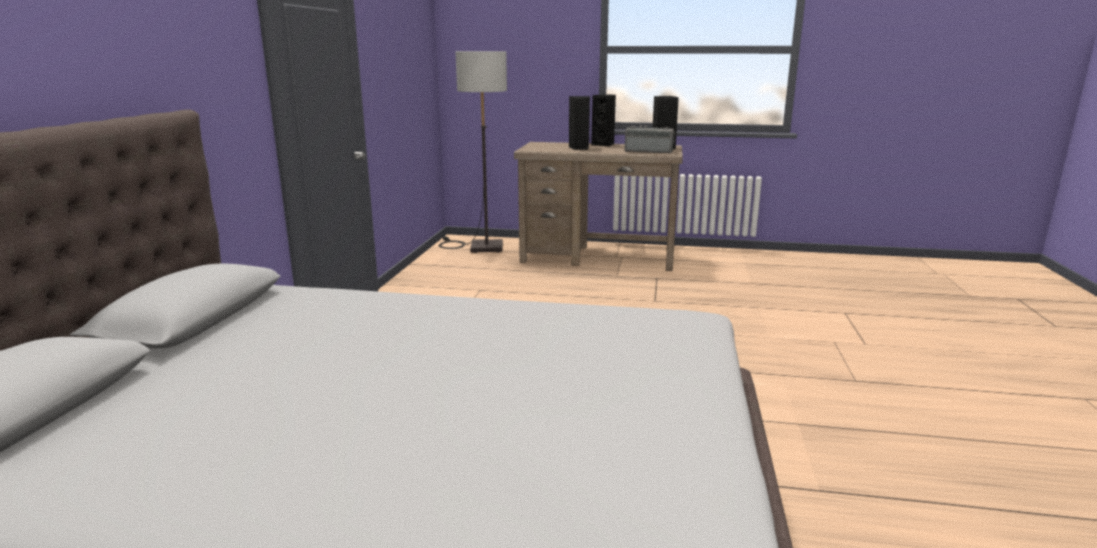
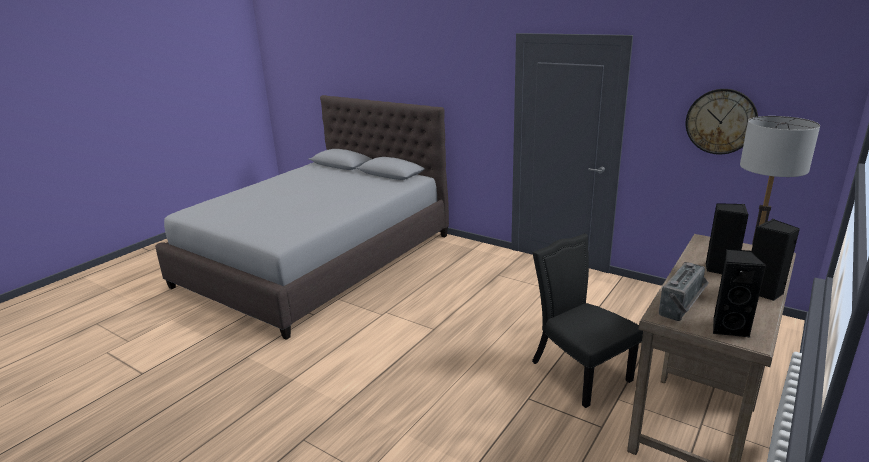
camera: 115 degrees right, 5 degrees up
(402, 70) = (721, 121): none -> wall clock
(597, 287) = (580, 373): none -> black chair

